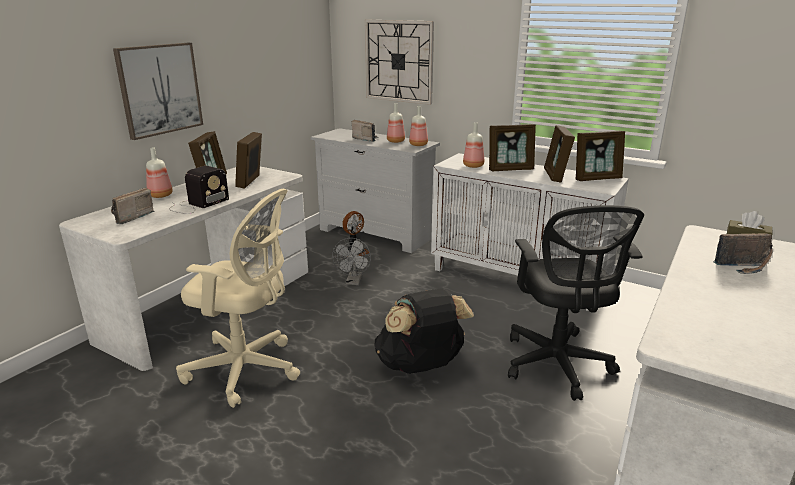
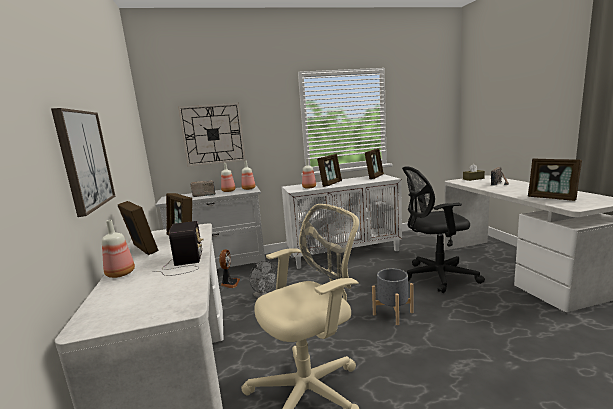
camera: 45 degrees left, 10 degrees down
(130, 217) = (144, 296): radio -> none
(421, 366) = (393, 313): black backpack -> grey planter
(555, 176) = (357, 180): picture frame -> picture frame (552, 198)
(557, 366) = (436, 276): black office chair -> black office chair turned 135 degrees clockwise

